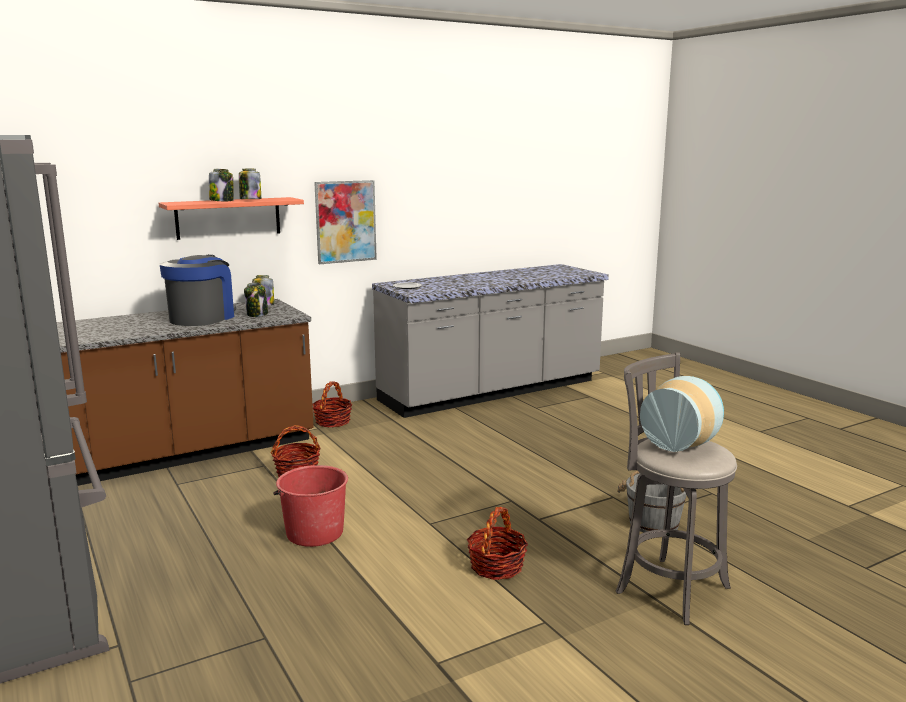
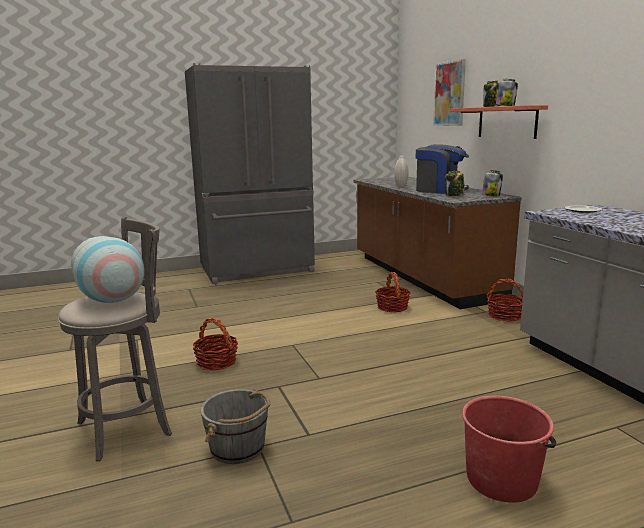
camera: 100 degrees right, 0 degrees up
(142, 331) = (401, 187): none -> white vase
(314, 533) = (297, 313): red bucket -> red bucket (502, 479)
(345, 221) = (590, 132): picture -> picture (449, 94)

